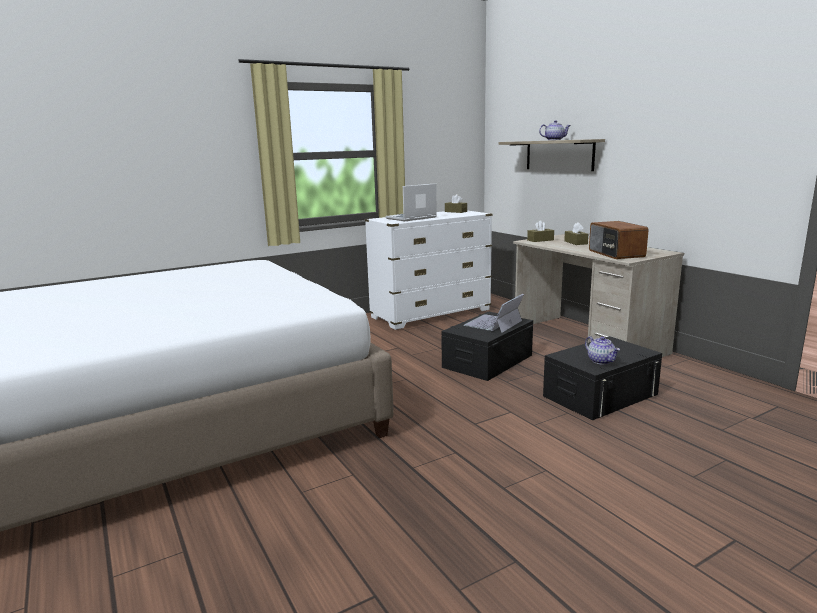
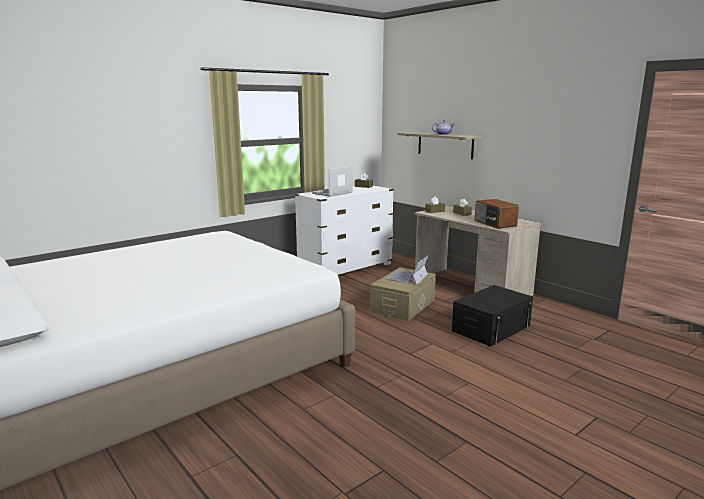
camera: 10 degrees left, 0 degrees up
(487, 361) = (403, 306): black storage box -> beige storage box
(601, 361) = (494, 304): teapot -> none

